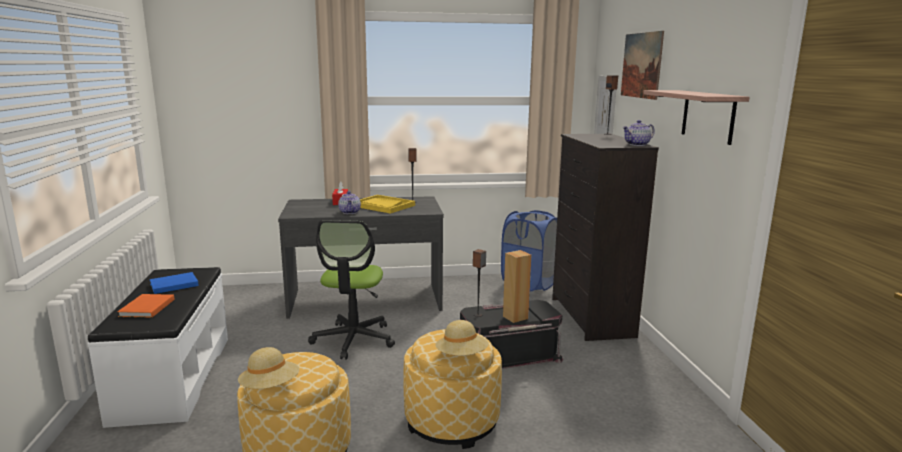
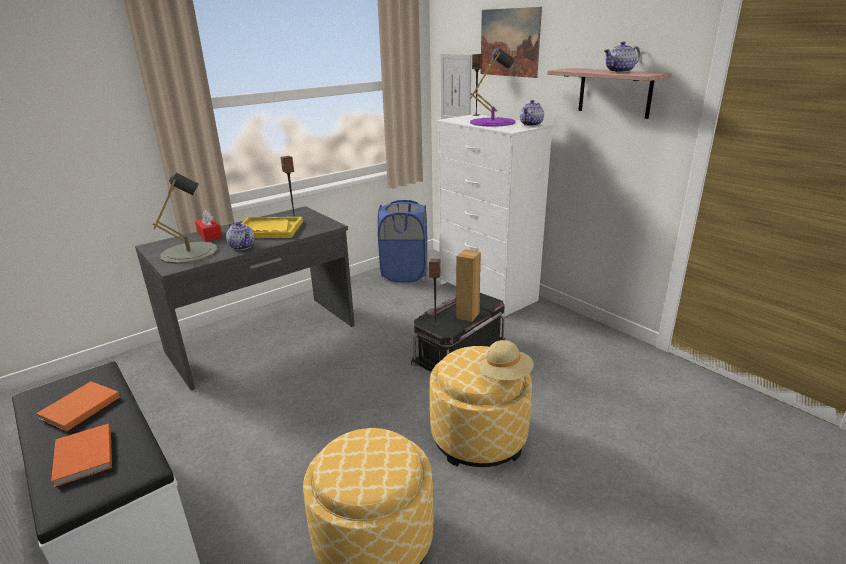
camera: 30 degrees left, 10 degrees up
(172, 285) = (78, 408): blue book -> orange book
(270, 387) = (370, 493): beige hat -> none
(313, 209) = (189, 253): none -> grey table lamp
(353, 339) = (297, 388): office chair -> none
(591, 317) = (487, 292): black dresser -> white dresser
(605, 140) = (492, 122): none -> purple table lamp
(700, 93) = (620, 71): none -> teapot

